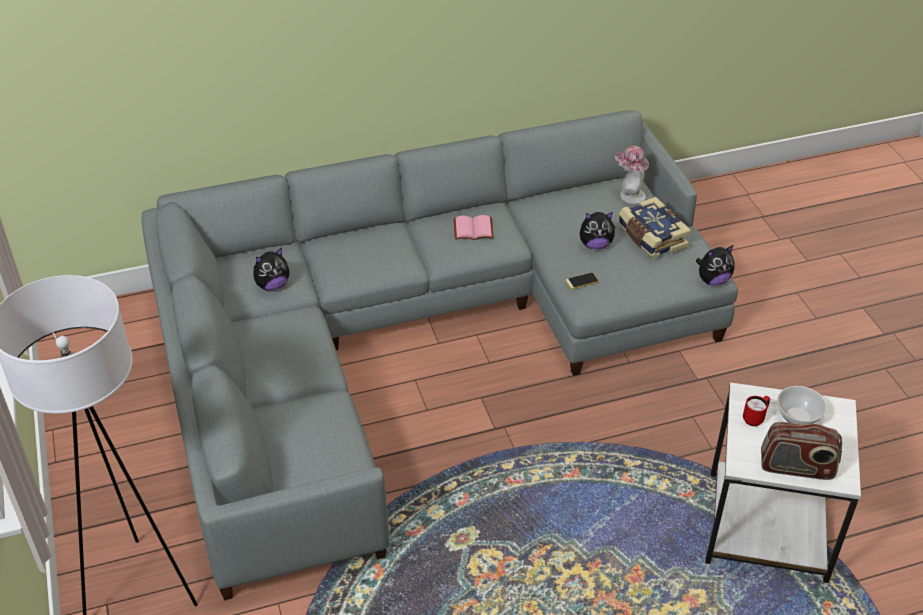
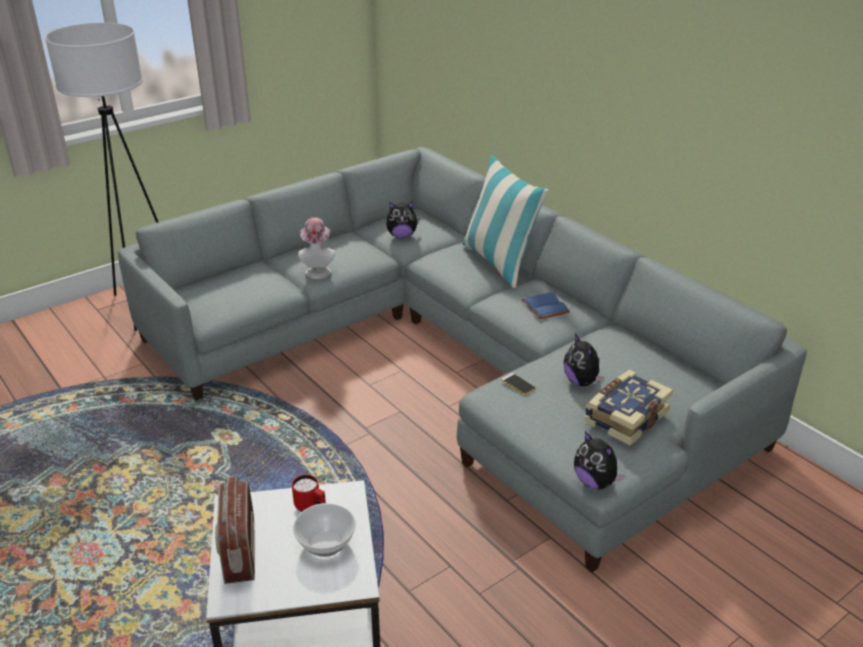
camera: 70 degrees right, 10 degrees down
(272, 285) = (402, 236): plush toy -> plush toy turned 45 degrees counterclockwise
(372, 233) = (499, 262): none -> pillow
(474, 228) = (546, 307): pink book -> blue book
(629, 195) = (688, 390): hat -> hat (318, 270)

